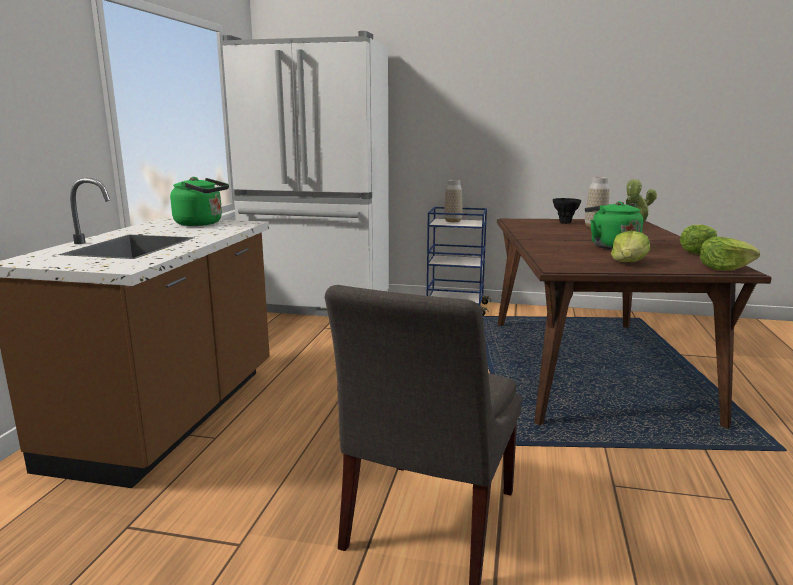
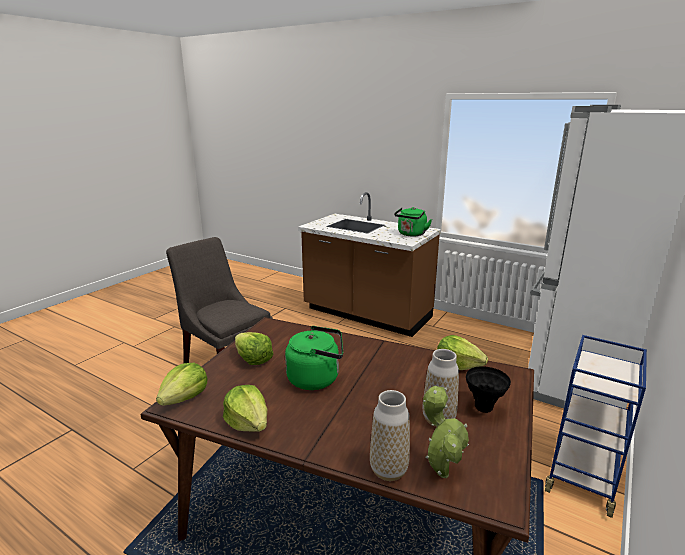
camera: 110 degrees right, 5 degrees up
(453, 221) = (613, 371): vase -> vase (388, 470)
(523, 226) = (458, 365): none -> lettuce

